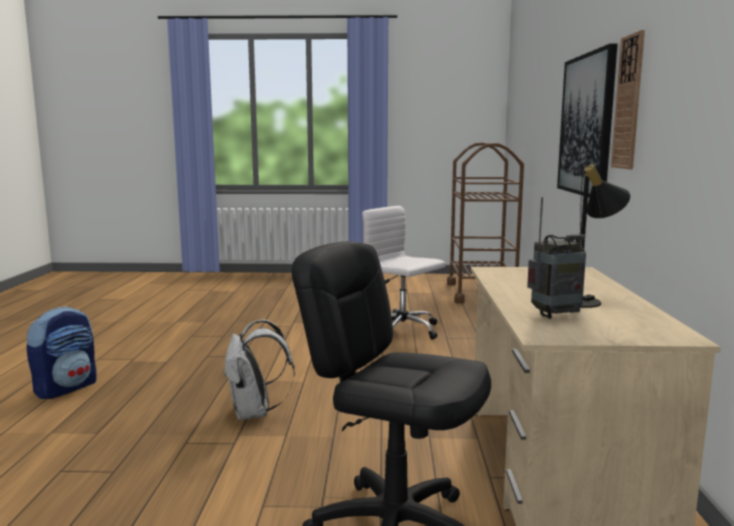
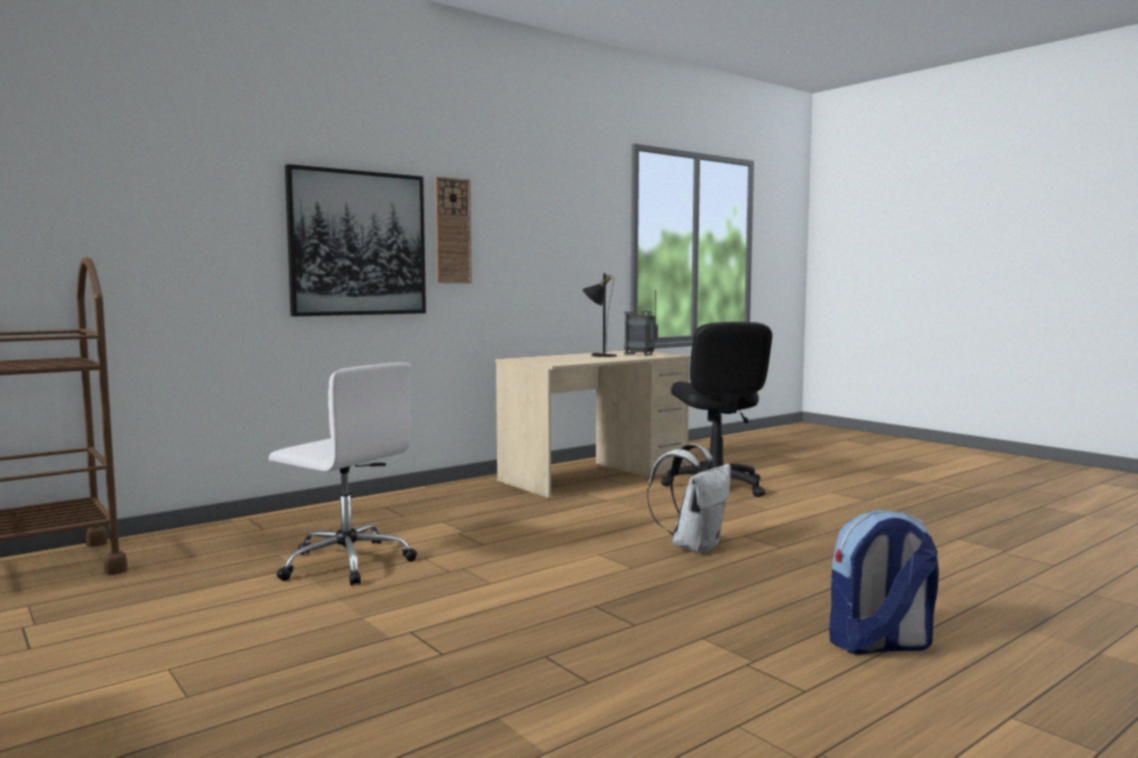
camera: 130 degrees left, 5 degrees down
(403, 331) = (345, 562): white office chair -> white office chair turned 60 degrees counterclockwise

